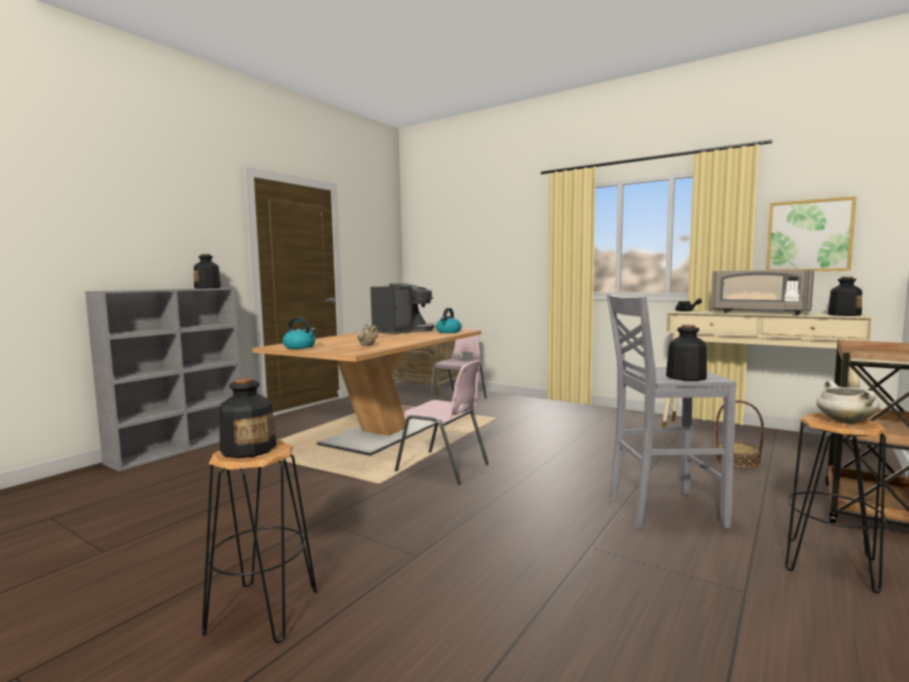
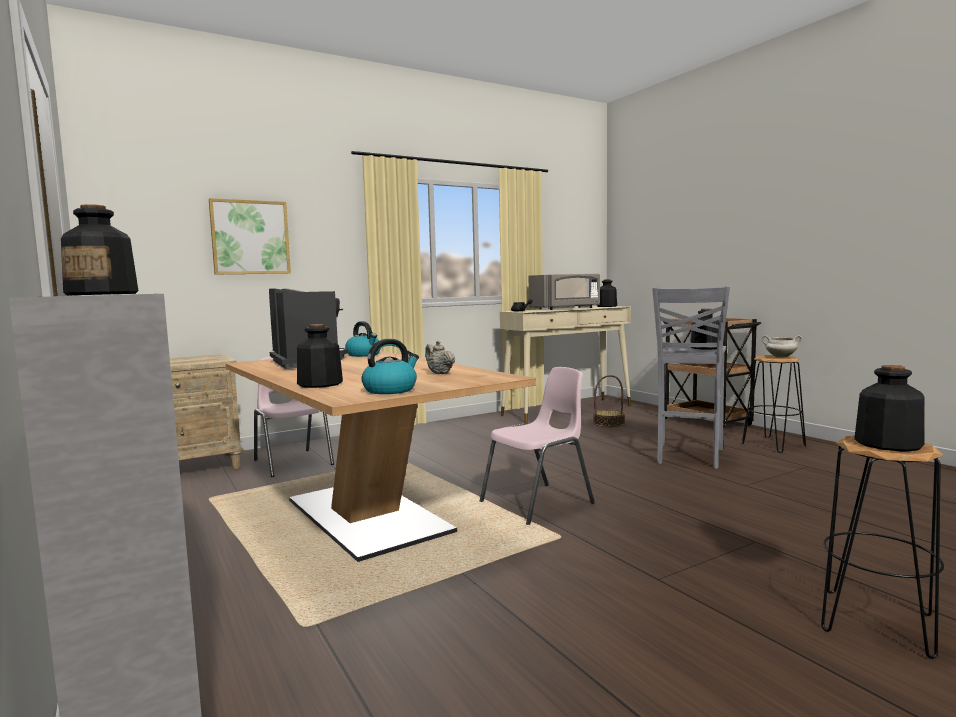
camera: 65 degrees left, 0 degrees up
(319, 340) = (319, 384): none -> bottle
(809, 236) = (563, 249): picture -> picture (250, 237)

